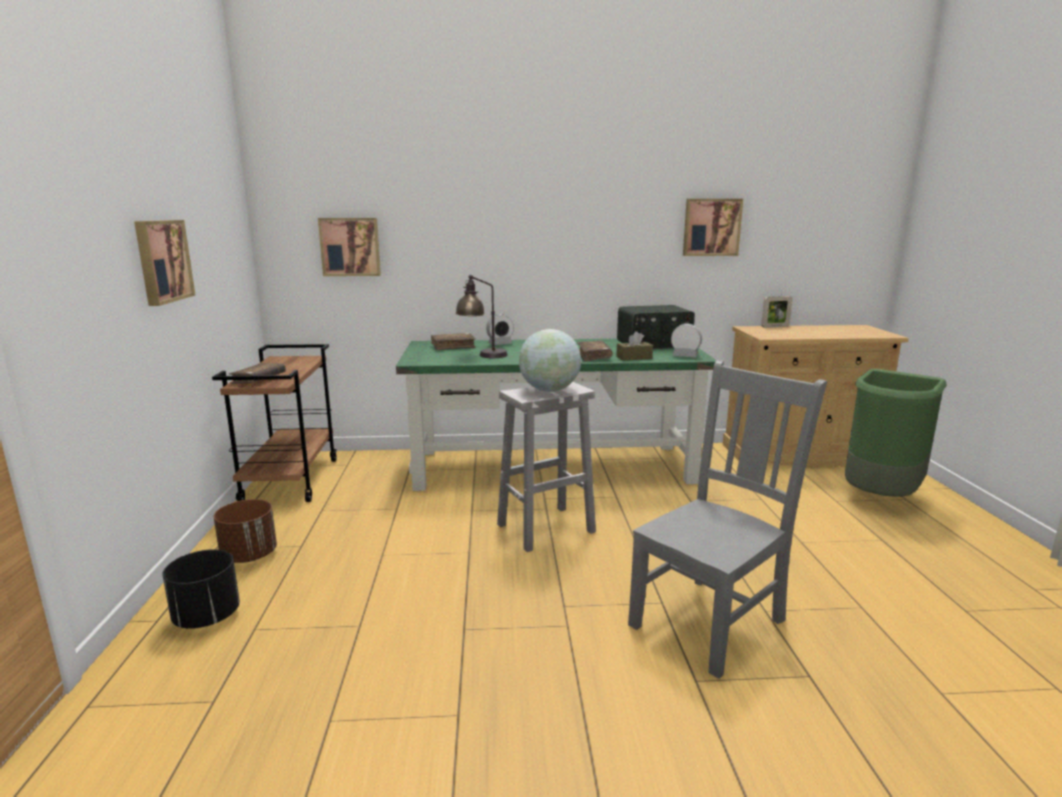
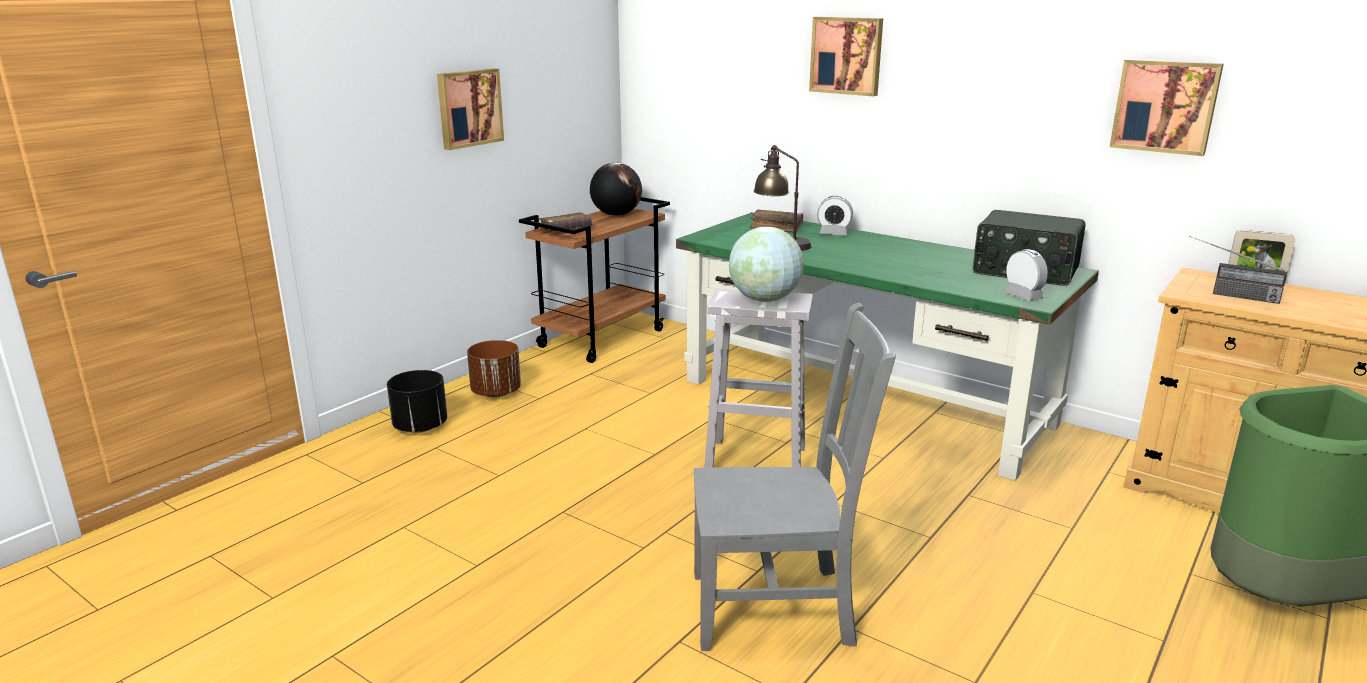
camera: 40 degrees right, 5 degrees up
(284, 362) = (616, 215): none -> globe
(350, 247) = (703, 95): picture -> picture (847, 55)
(594, 356) = (901, 271): brown book -> none
(634, 358) = (947, 283): brown tissue box -> none
(782, 333) = (1227, 294): none -> radio

